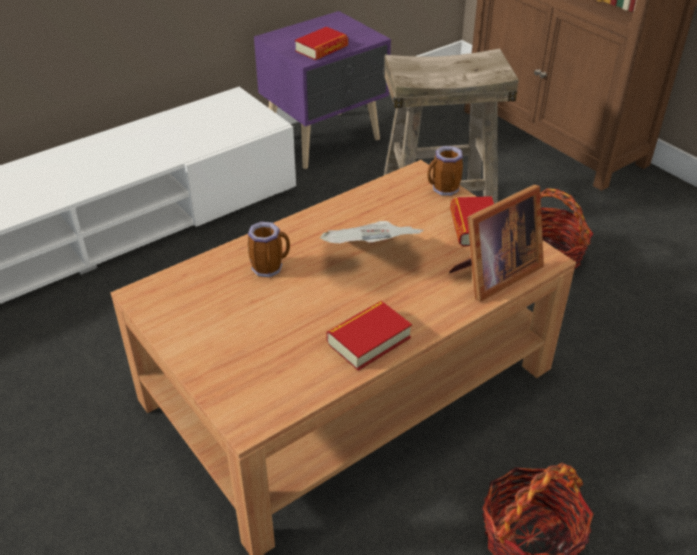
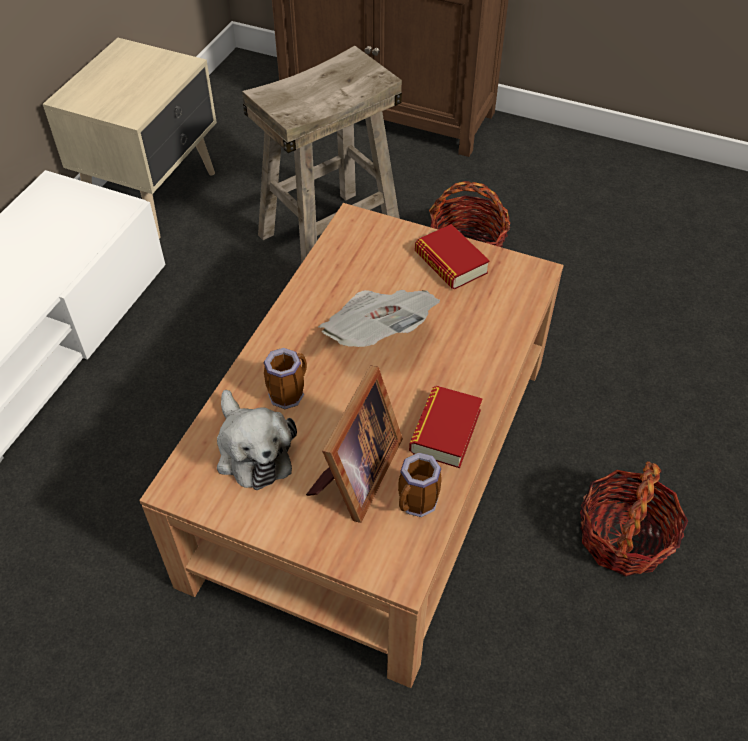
camera: 30 degrees left, 10 degrees up
(211, 293) = (252, 451): none -> plush toy
(321, 49) = (138, 97): book -> none
(325, 140) = (156, 194): purple nightstand -> beige nightstand
(443, 190) = (391, 231): mug -> mug (417, 505)
(493, 274) = (503, 309): picture frame -> picture frame (355, 475)

